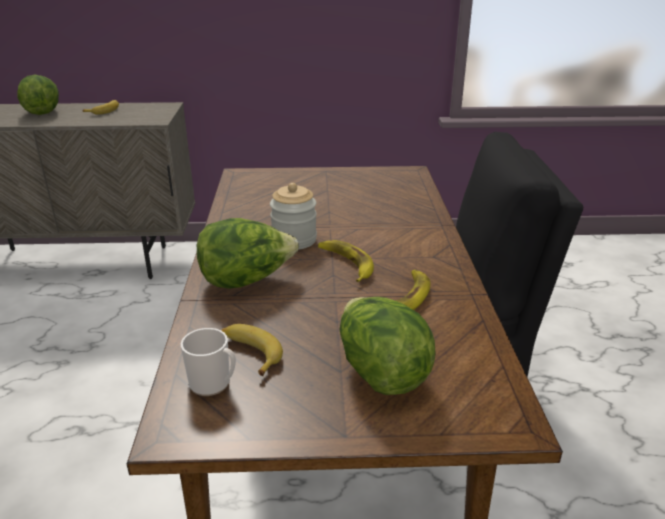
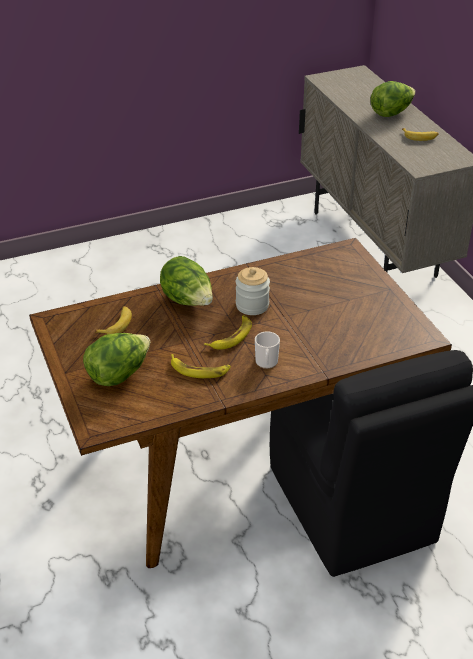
camera: 70 degrees right, 10 degrees up
(214, 384) = (87, 320): mug -> mug (266, 363)

